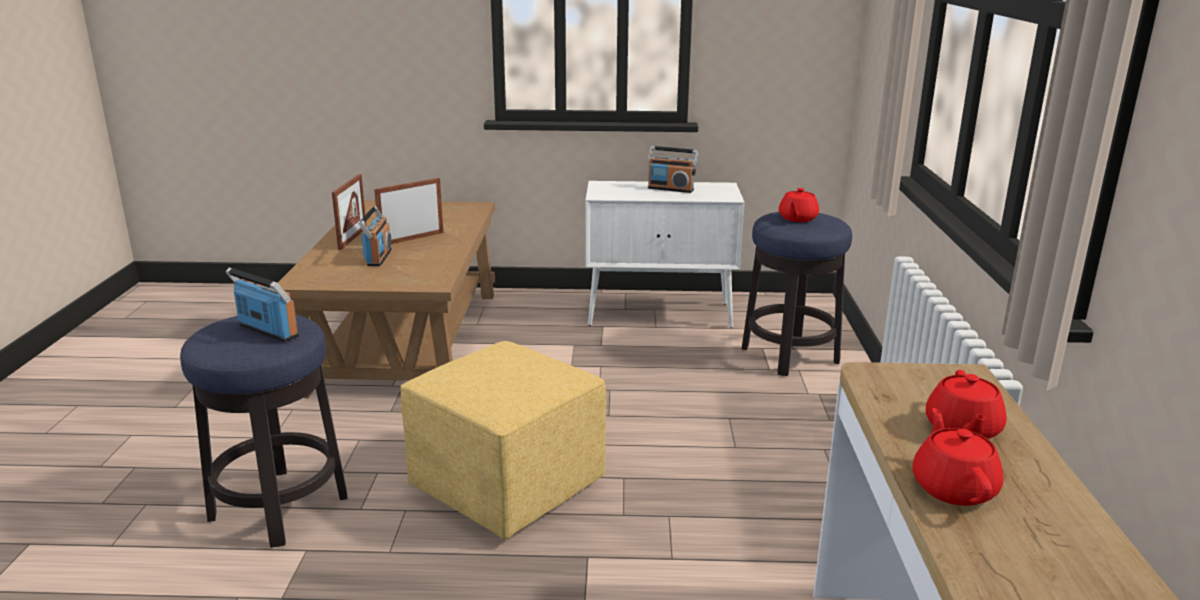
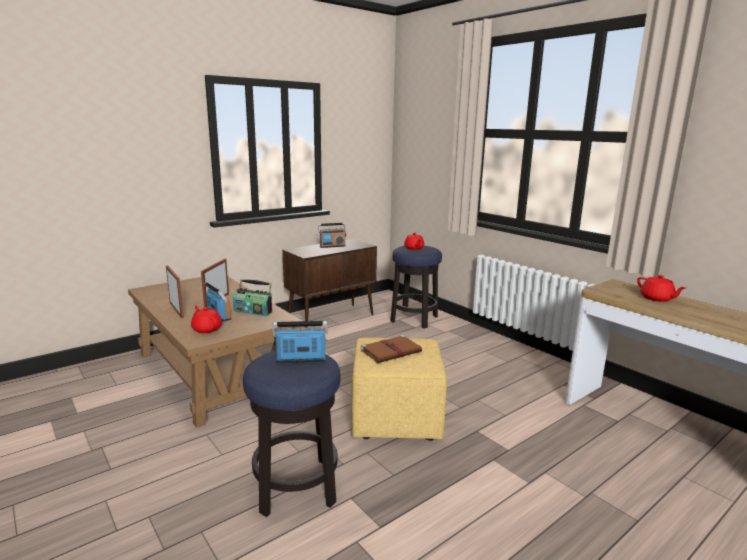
camera: 40 degrees left, 5 degrees down
(422, 263) = (253, 311): none -> radio
(496, 372) = (392, 351): none -> brown book
(660, 314) = (332, 318): white cabinet -> brown cabinet
(953, 487) = (696, 315): red teapot -> red teapot (207, 329)

